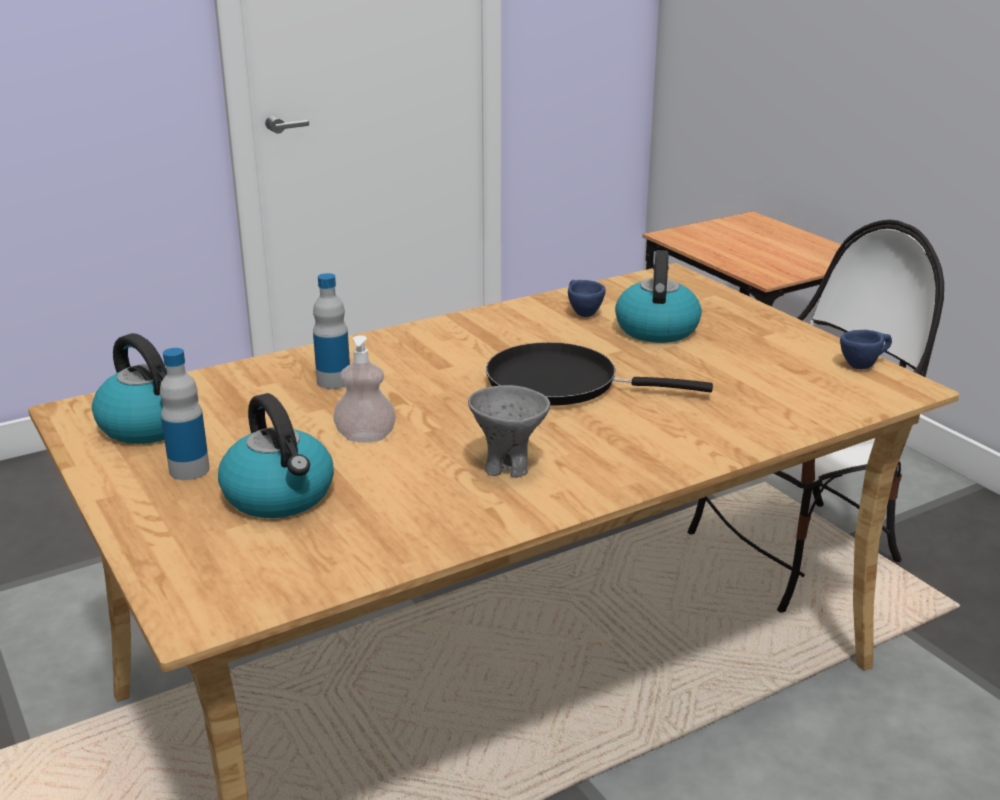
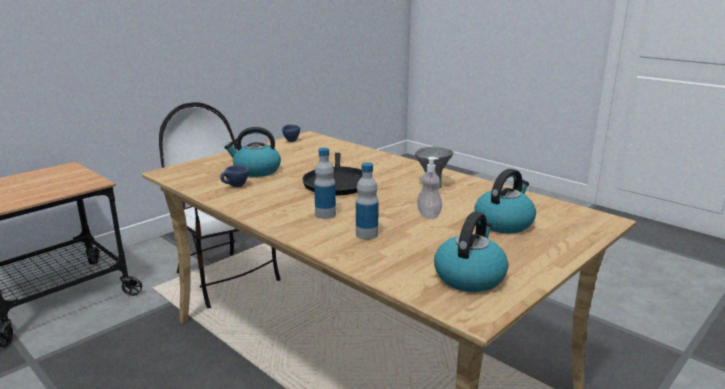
camera: 105 degrees left, 5 degrees down
(189, 470) = (505, 250): bottle -> bottle (325, 214)

